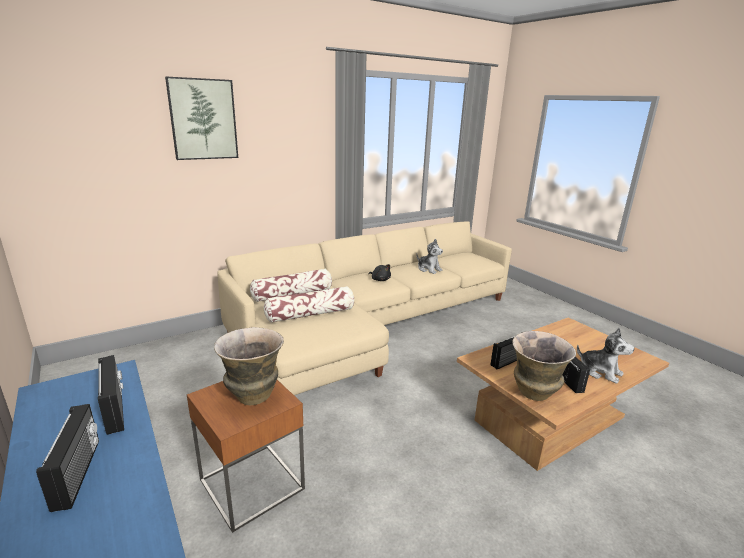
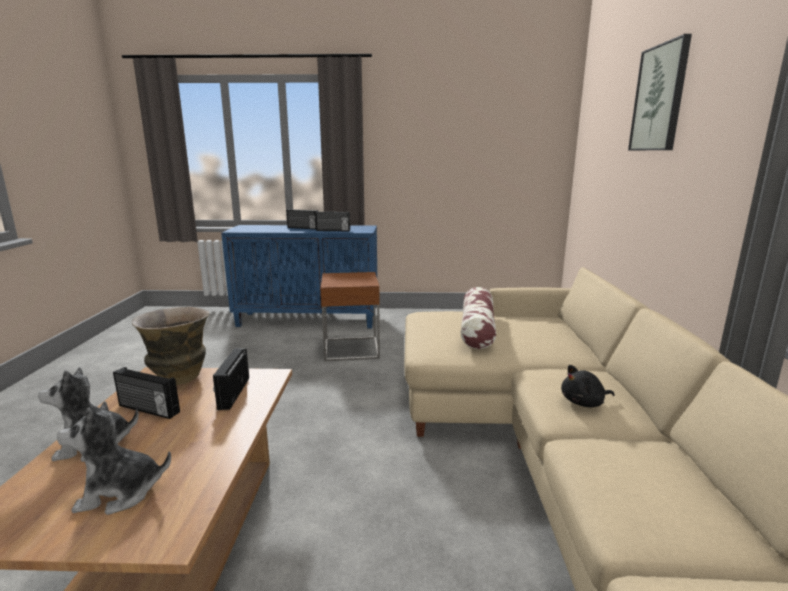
camera: 125 degrees right, 5 degrees down
(253, 395) = (348, 280): vase -> none
(292, 294) = (548, 332): pillow -> none
(429, 269) = (645, 493): plush toy -> plush toy (120, 493)

